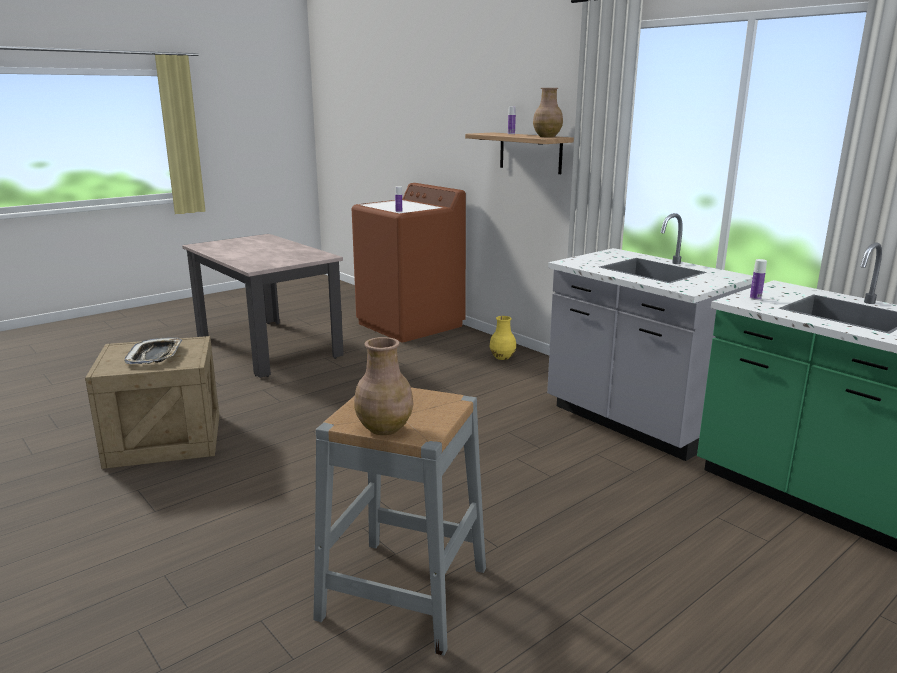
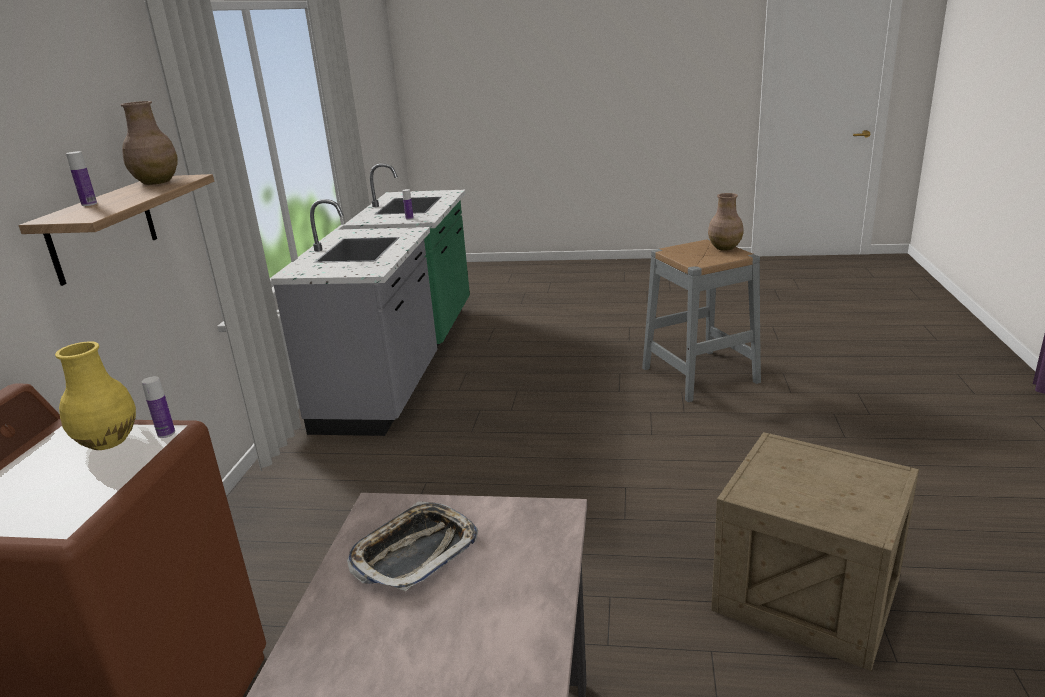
camera: 130 degrees left, 5 degrees up
(155, 356) = (815, 479): tray -> tray (414, 552)
(502, 357) = (262, 526): yellow vase -> yellow vase (109, 441)

